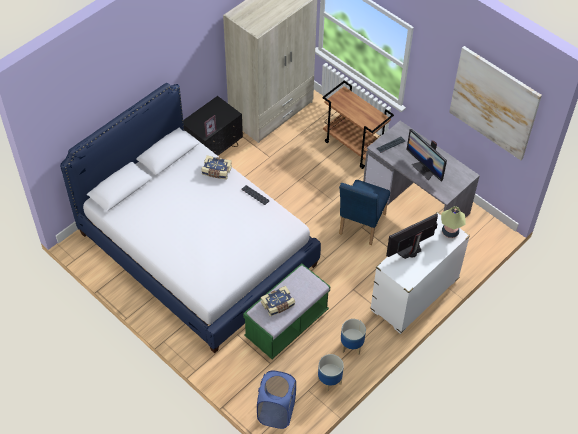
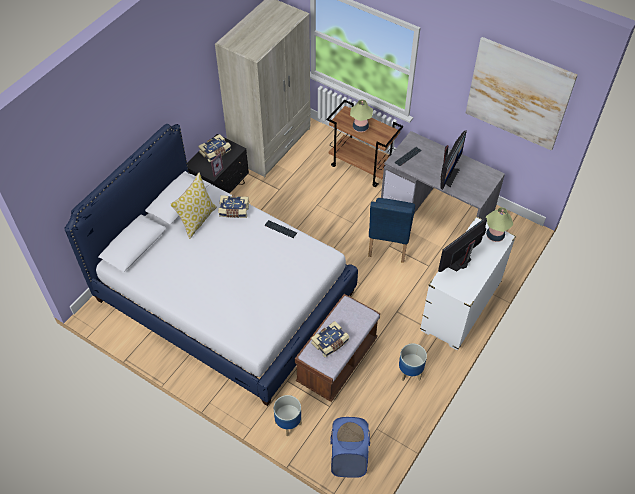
camera: 10 degrees left, 0 degrees up
(181, 174) = (197, 219): none -> pillow
(212, 113) = (215, 152): none -> book
(286, 324) = (337, 361): green bench -> brown bench
(330, 381) = (397, 414): planter -> planter (288, 423)
(353, 110) = (360, 127): none -> table lamp
(424, 169) = (448, 176): monitor -> monitor turned 105 degrees counterclockwise

